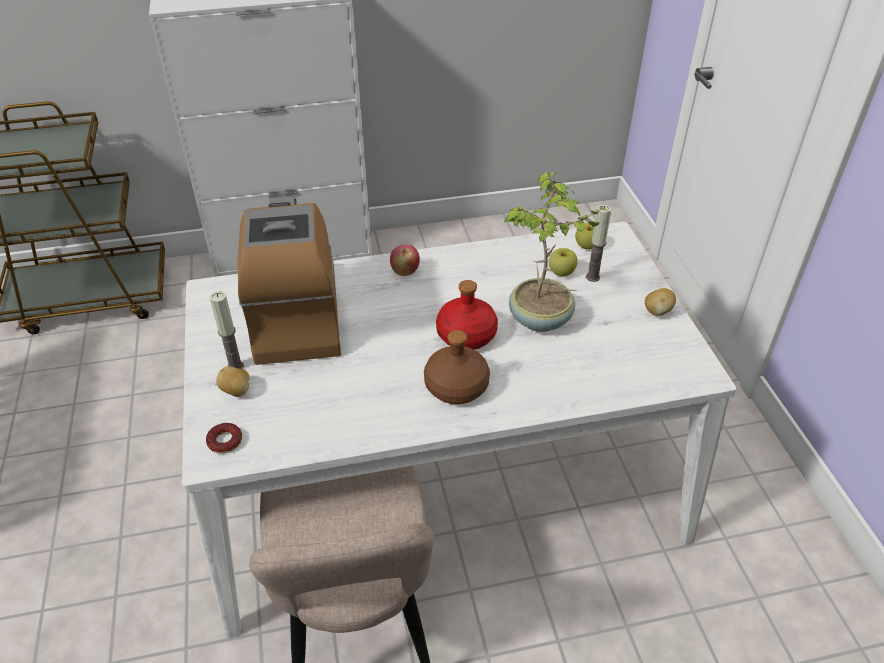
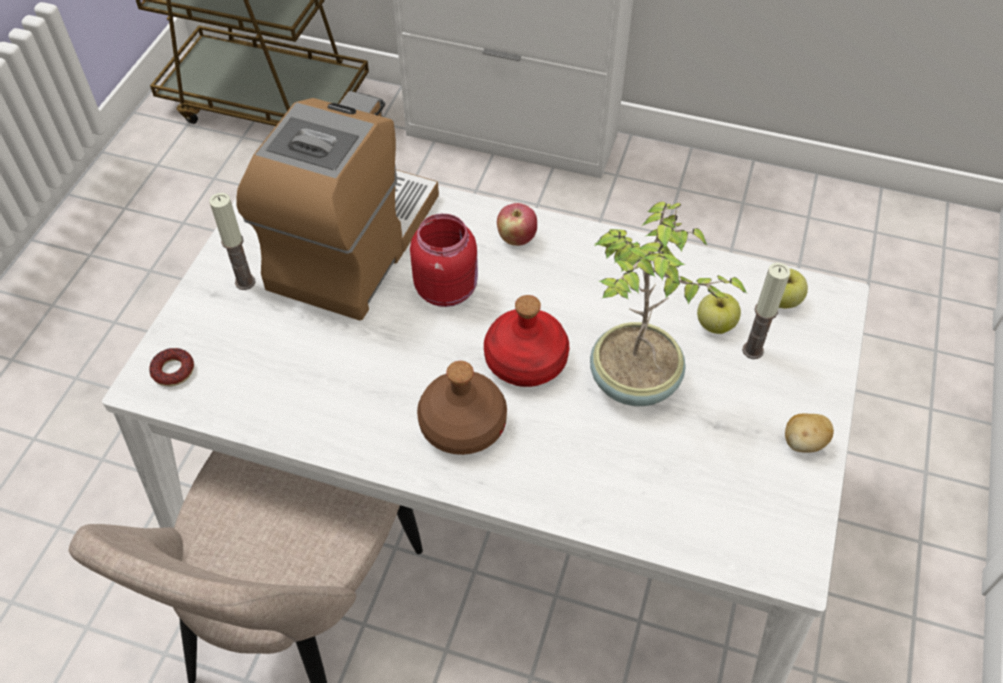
camera: 30 degrees right, 10 degrees up
(236, 391) = (225, 314): potato -> none
(382, 315) = (447, 288): none -> red jar

